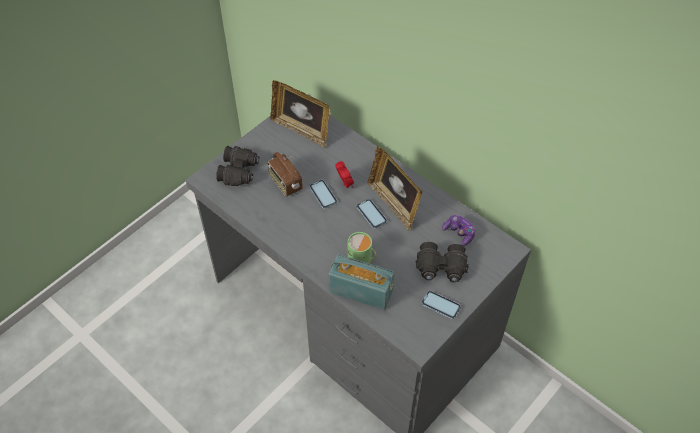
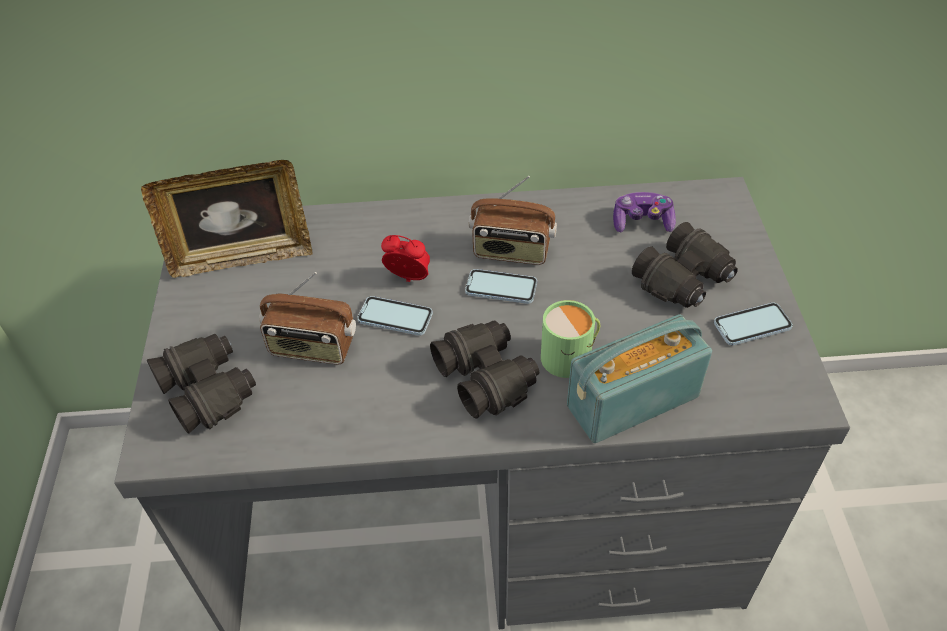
camera: 45 degrees left, 5 degrees down
(325, 241) = (486, 376): none -> black binoculars
(394, 204) = (511, 251): picture frame -> radio

